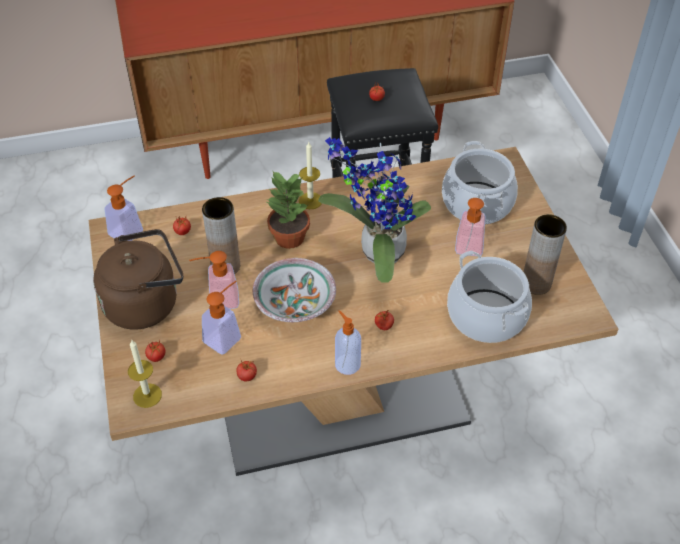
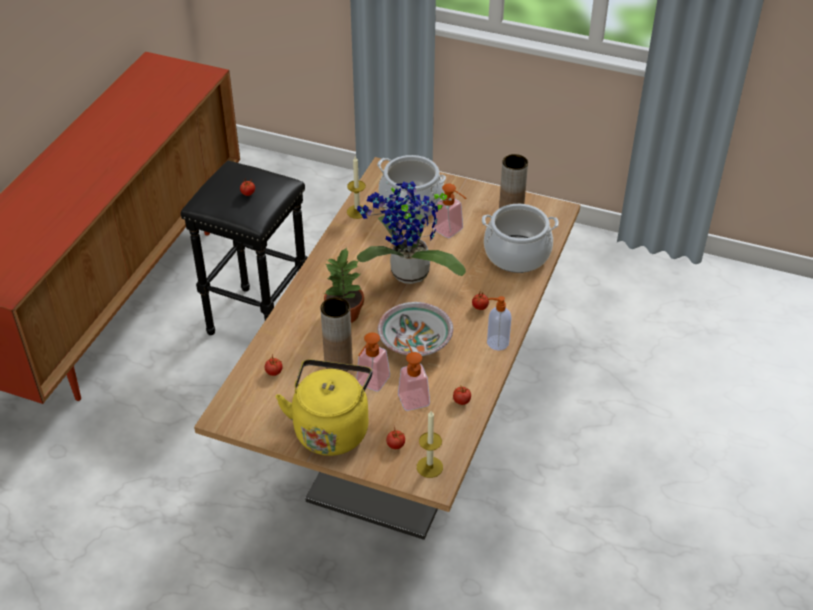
camera: 55 degrees left, 5 degrees down
(130, 229) = (236, 404): soap dispenser -> none
(146, 303) = (331, 428): brown kettle -> yellow kettle
(310, 200) = (317, 284): candle -> candle (357, 211)

